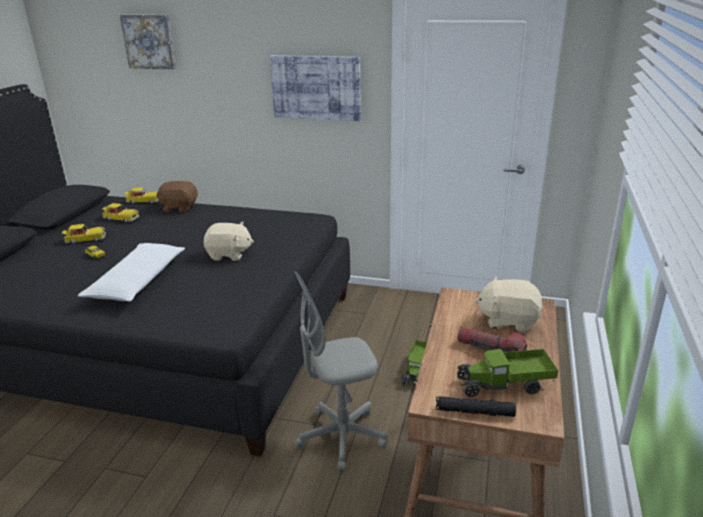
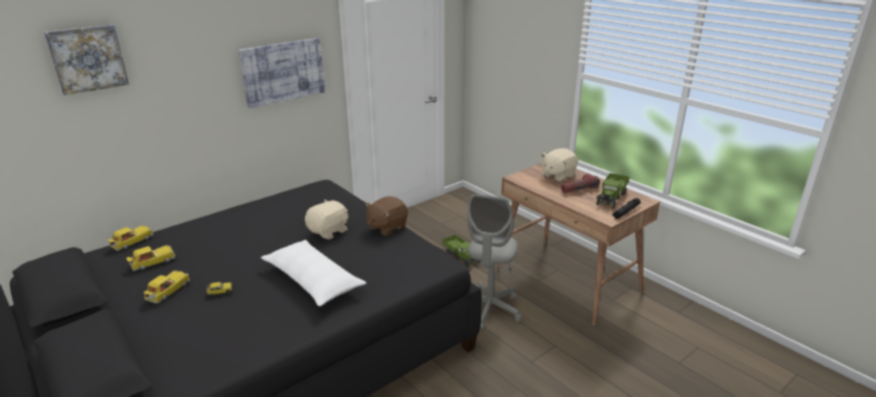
camera: 55 degrees left, 0 degrees up
(179, 208) = (188, 229): brown plush toy -> brown plush toy (386, 227)

